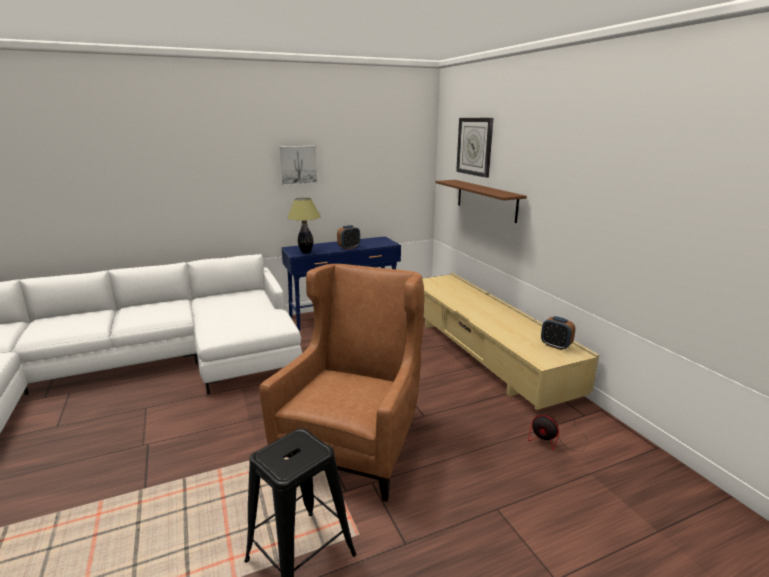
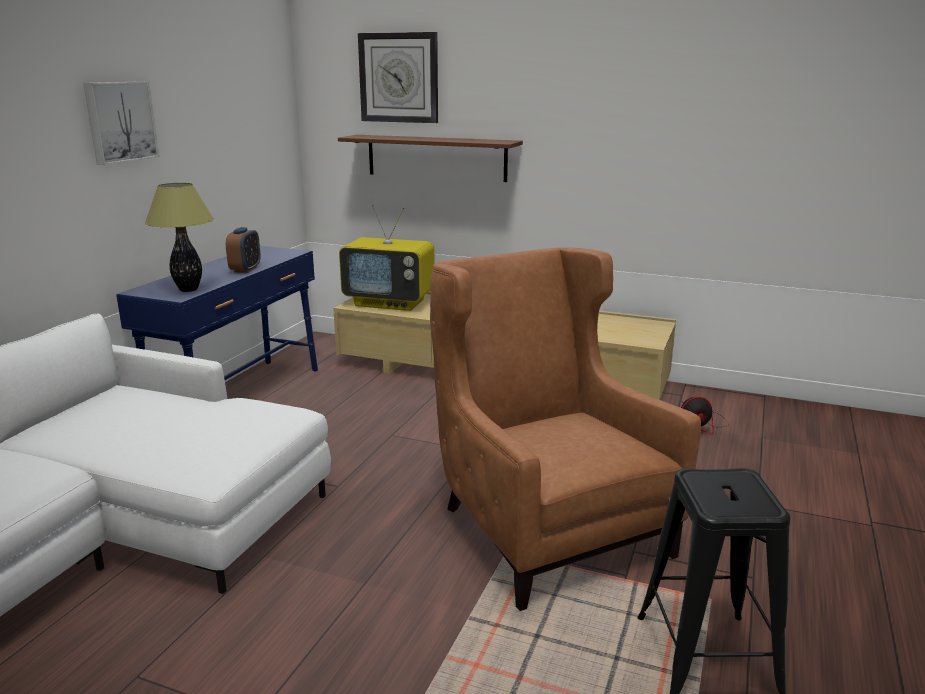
camera: 45 degrees left, 0 degrees up
(441, 286) = (390, 303): none -> television
(555, 346) = (628, 324): alarm clock -> none

